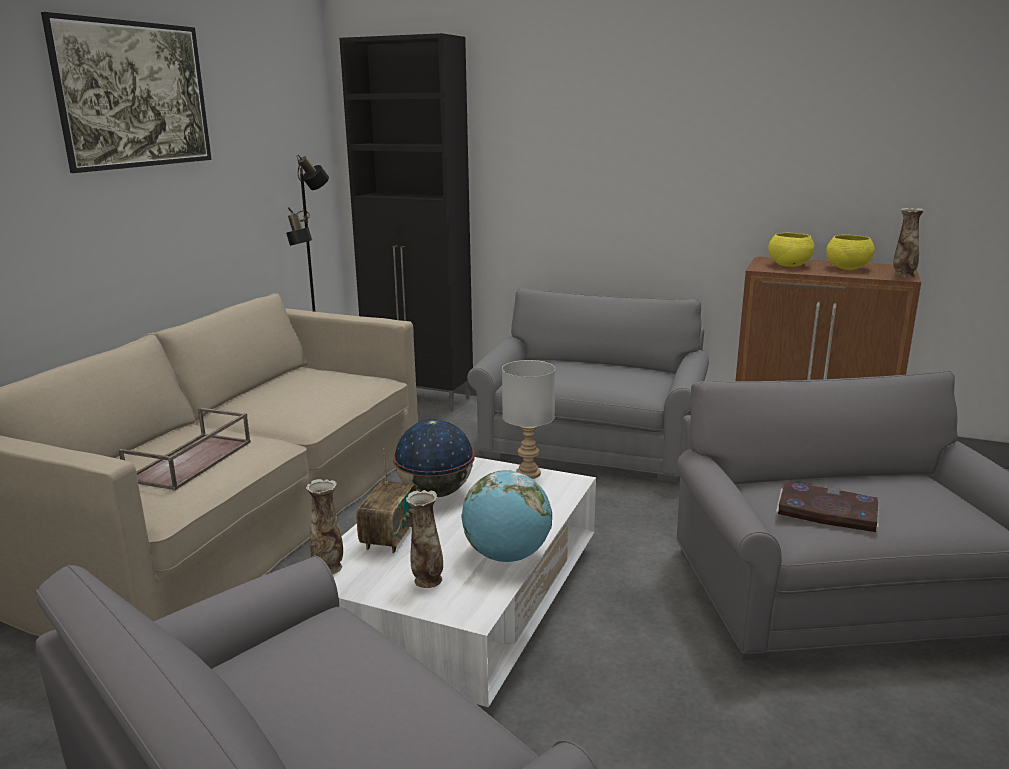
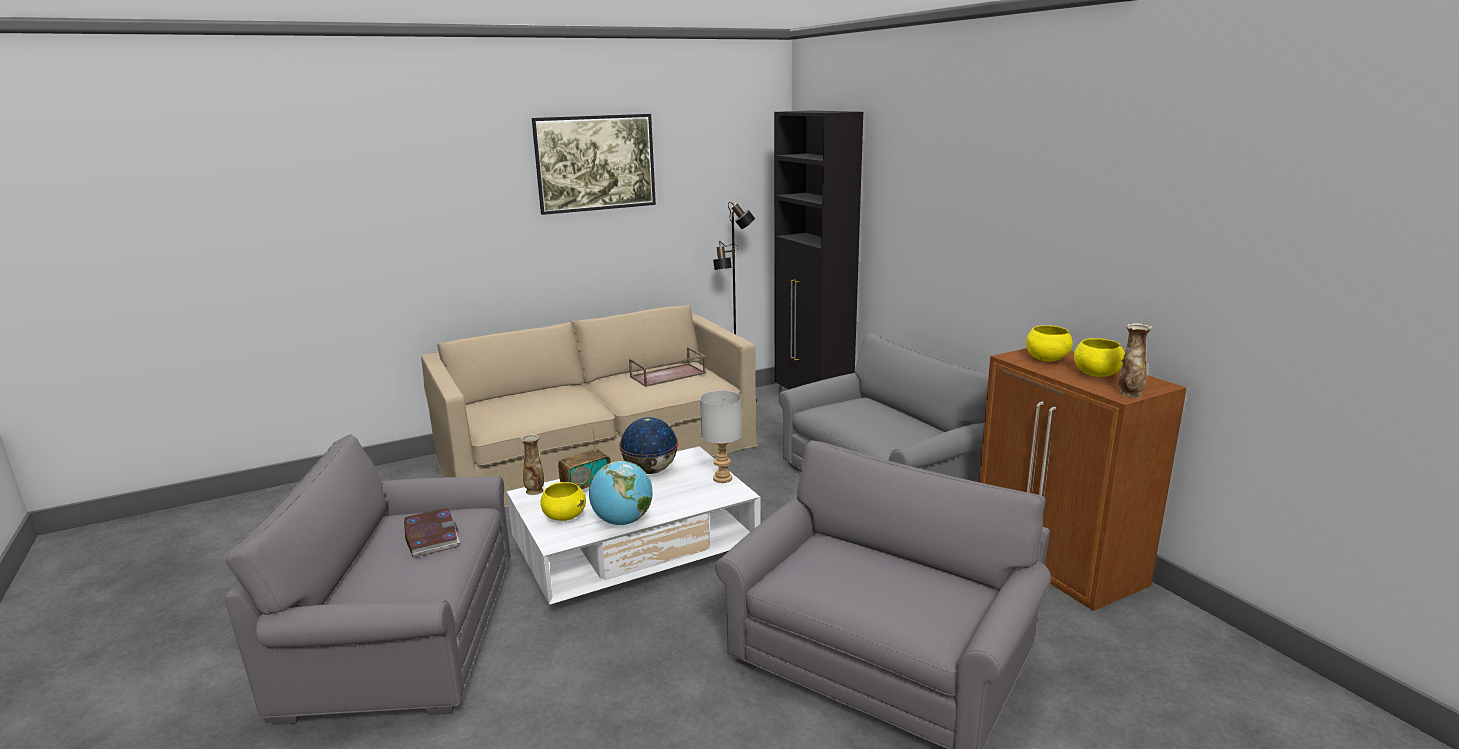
camera: 40 degrees right, 0 degrees up
(190, 461) = (540, 407): brown tray -> brown tray (667, 375)
(427, 580) = (564, 516): vase -> yellow bowl
(826, 511) = (824, 572): book -> book (431, 535)

